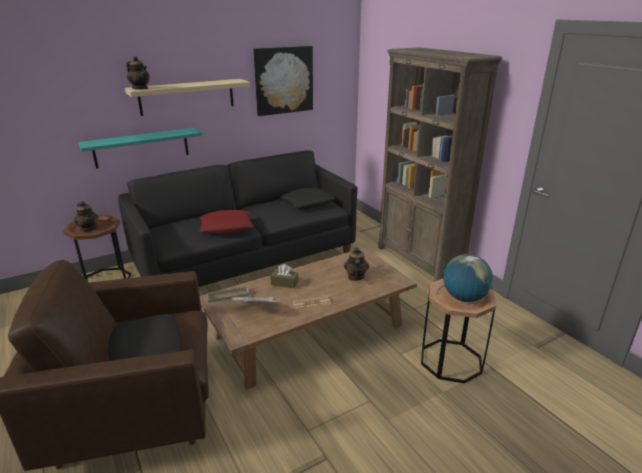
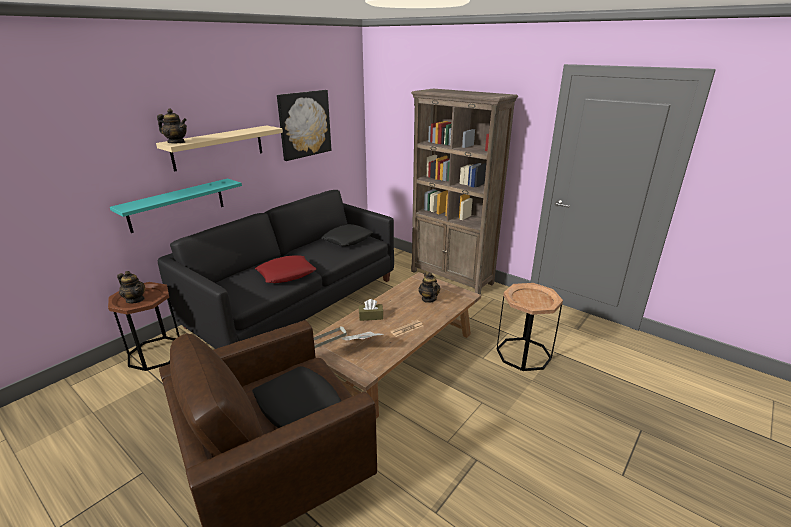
camera: 20 degrees left, 0 degrees up
(464, 297) = (534, 298): globe -> none

